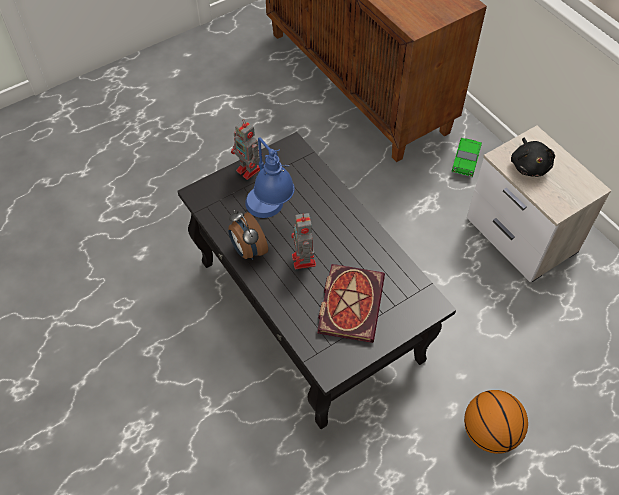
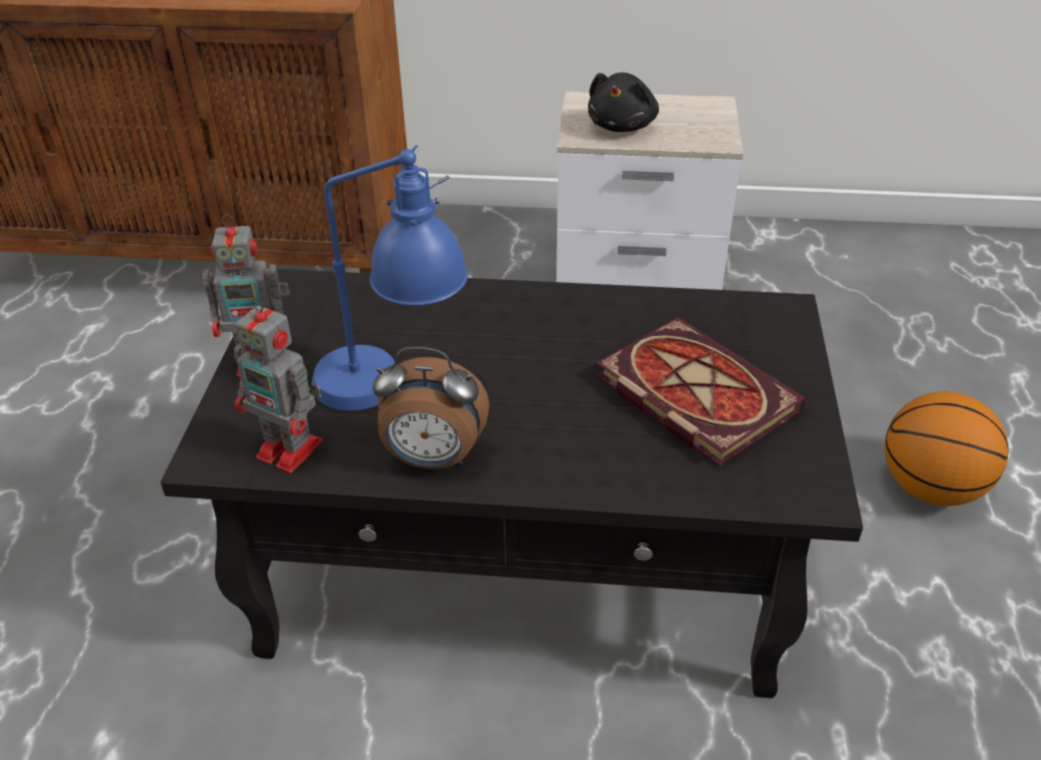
camera: 50 degrees left, 15 degrees down
(304, 261) = (543, 400): toy robot -> toy robot (292, 451)
(465, 162) = (467, 250): toy car -> none
(529, 165) = (623, 126): black plush toy -> black plush toy turned 75 degrees clockwise

